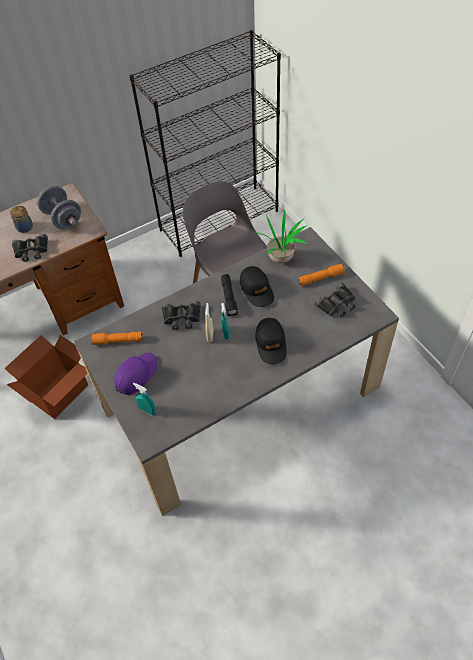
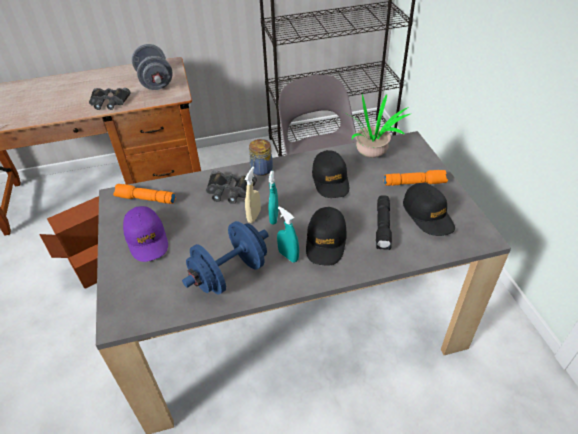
camera: 15 degrees right, 10 degrees down
(24, 228) = (114, 83): jar -> jar (261, 170)
(136, 375) = (147, 239): purple cap -> purple cap turned 105 degrees clockwise
(147, 410) = (137, 283): turquoise spray bottle -> turquoise spray bottle (288, 256)
(212, 387) = (230, 274): none -> blue dumbbell
(229, 298) = (294, 182): black flashlight -> black flashlight (383, 227)
(337, 304) = (428, 215): black binoculars -> black cap

